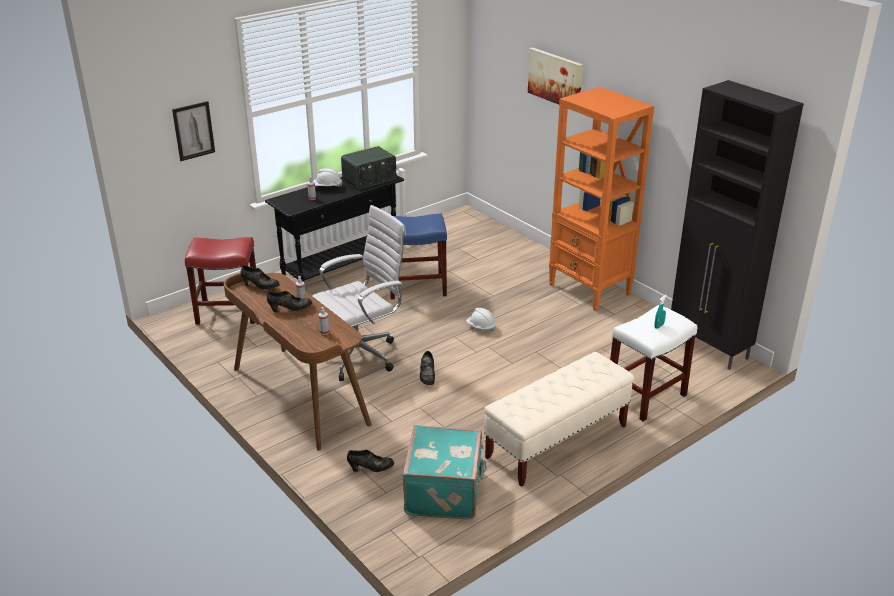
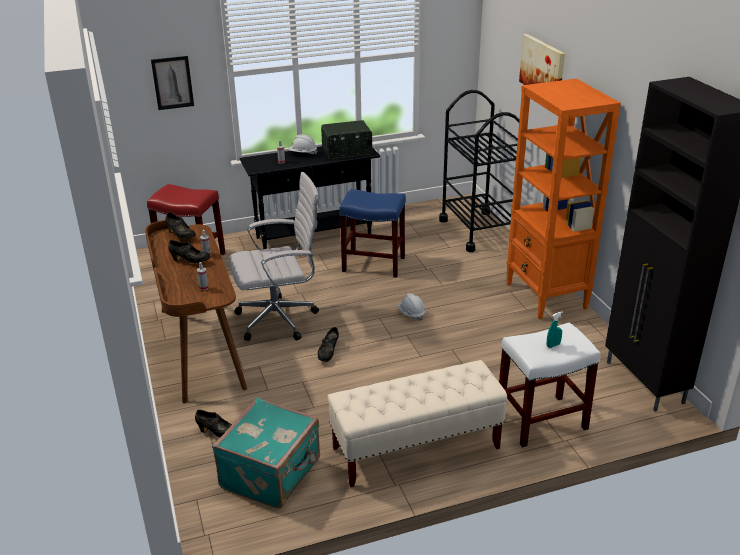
camera: 20 degrees right, 0 degrees up
(495, 240) = (478, 231): none -> black cart

